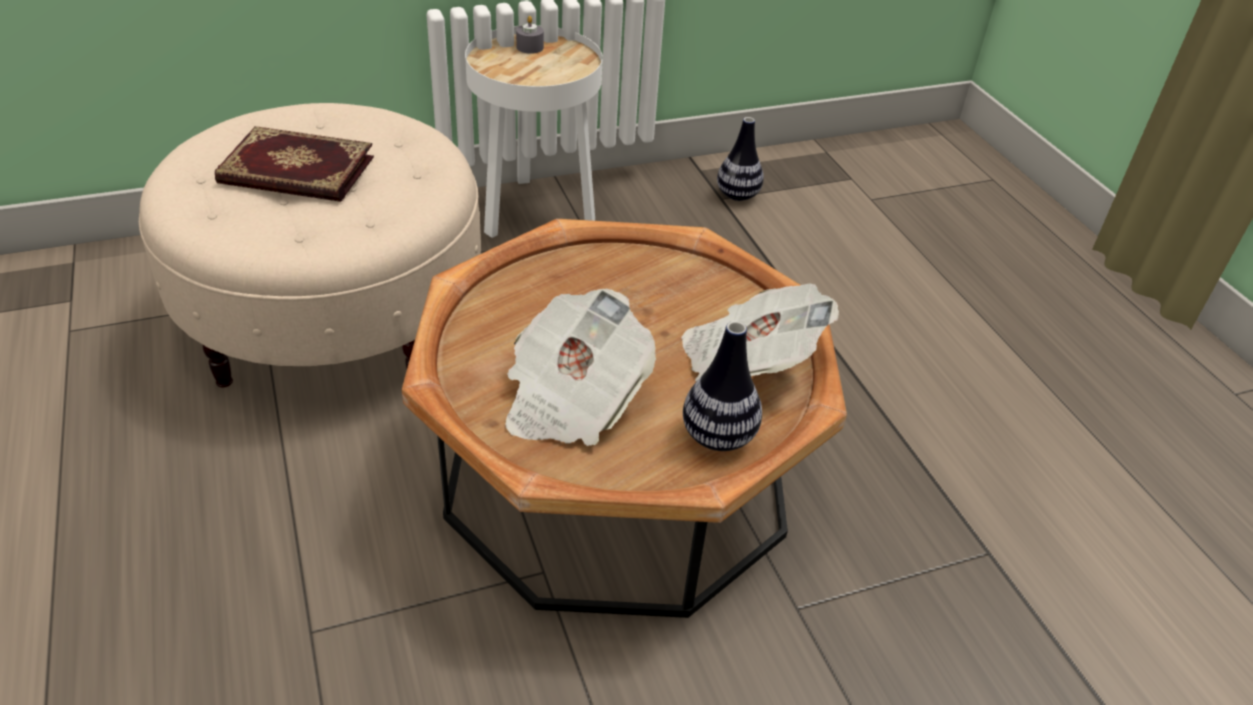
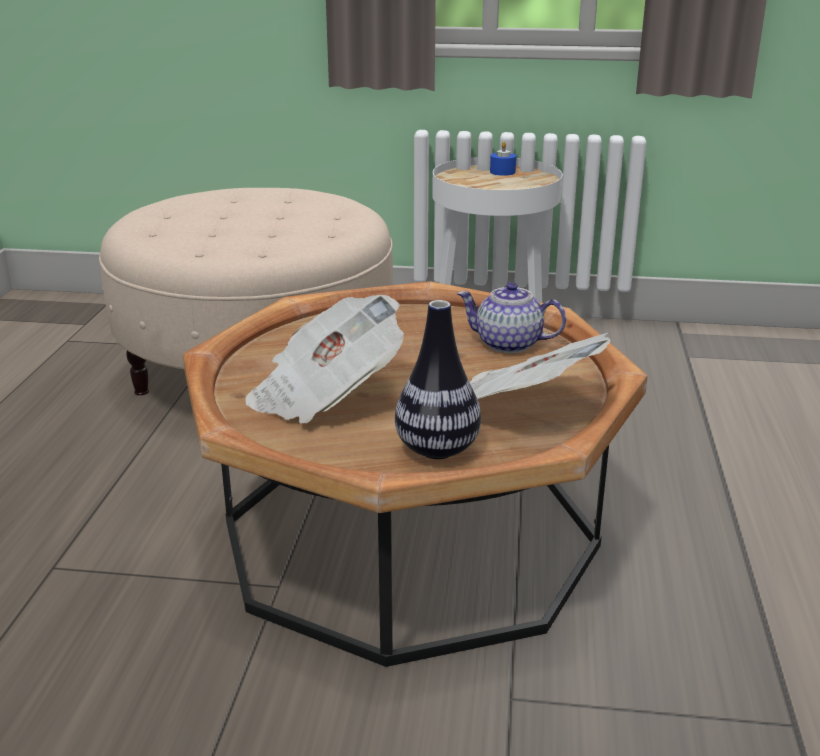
camera: 30 degrees right, 15 degrees down
(296, 172) = (236, 218): book -> none
(530, 47) = (502, 172): grey candle -> blue candle
(679, 284) = (509, 344): none -> teapot
(737, 195) = (707, 357): vase -> none

